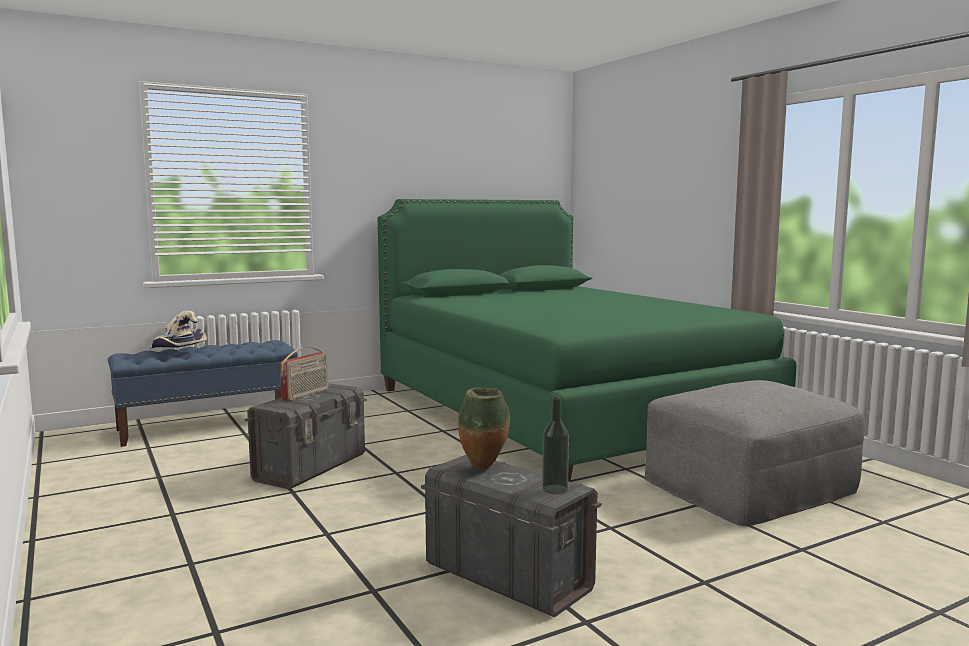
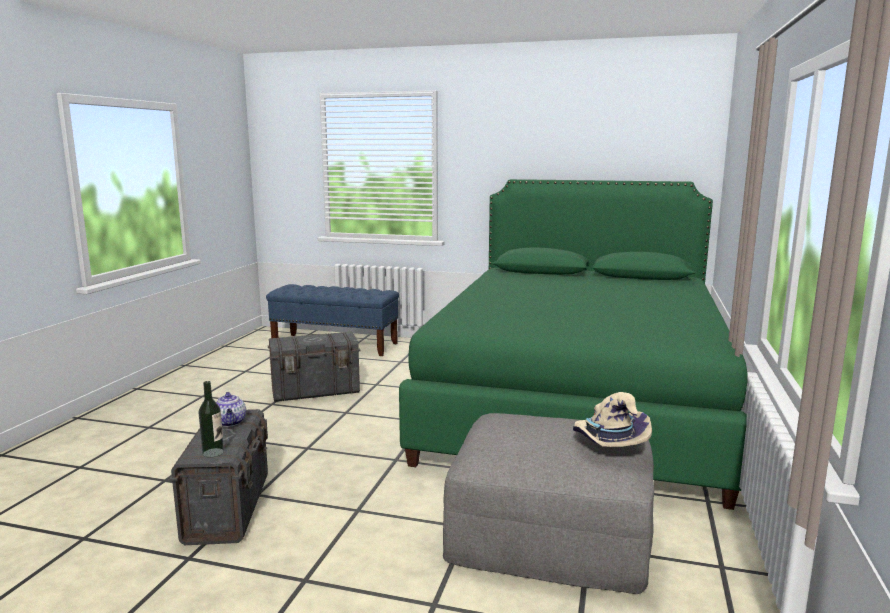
camera: 45 degrees right, 5 degrees up
(178, 350) = (317, 288): beige hat -> beige hat (607, 442)
(306, 394) = (315, 337): radio -> none
(484, 468) = (230, 422): vase -> teapot

